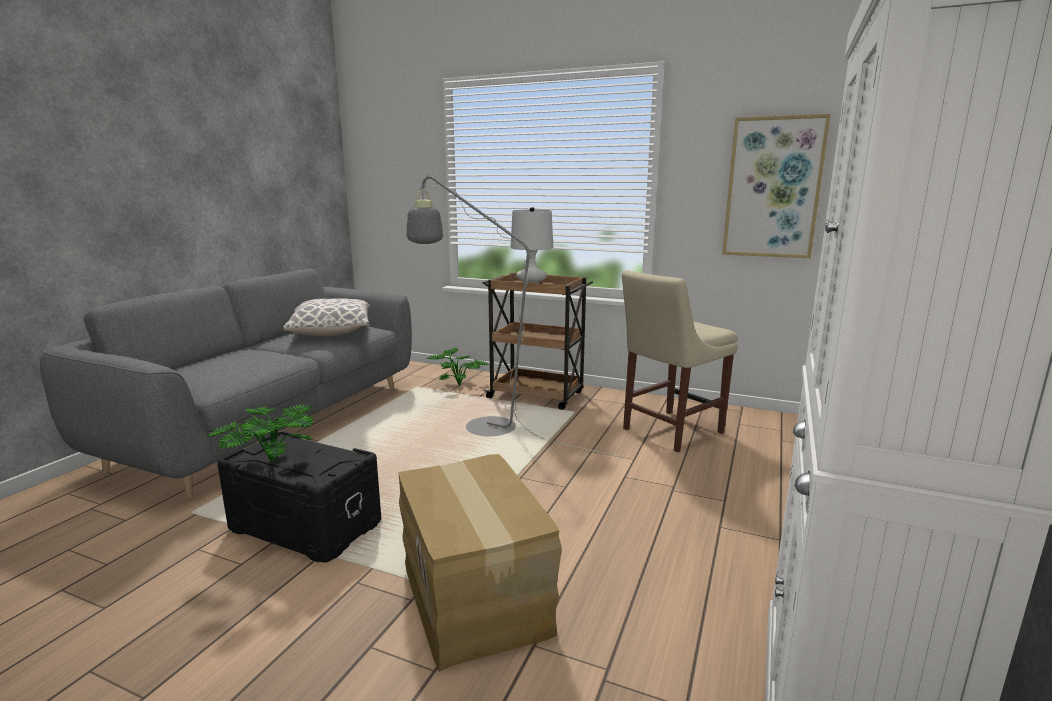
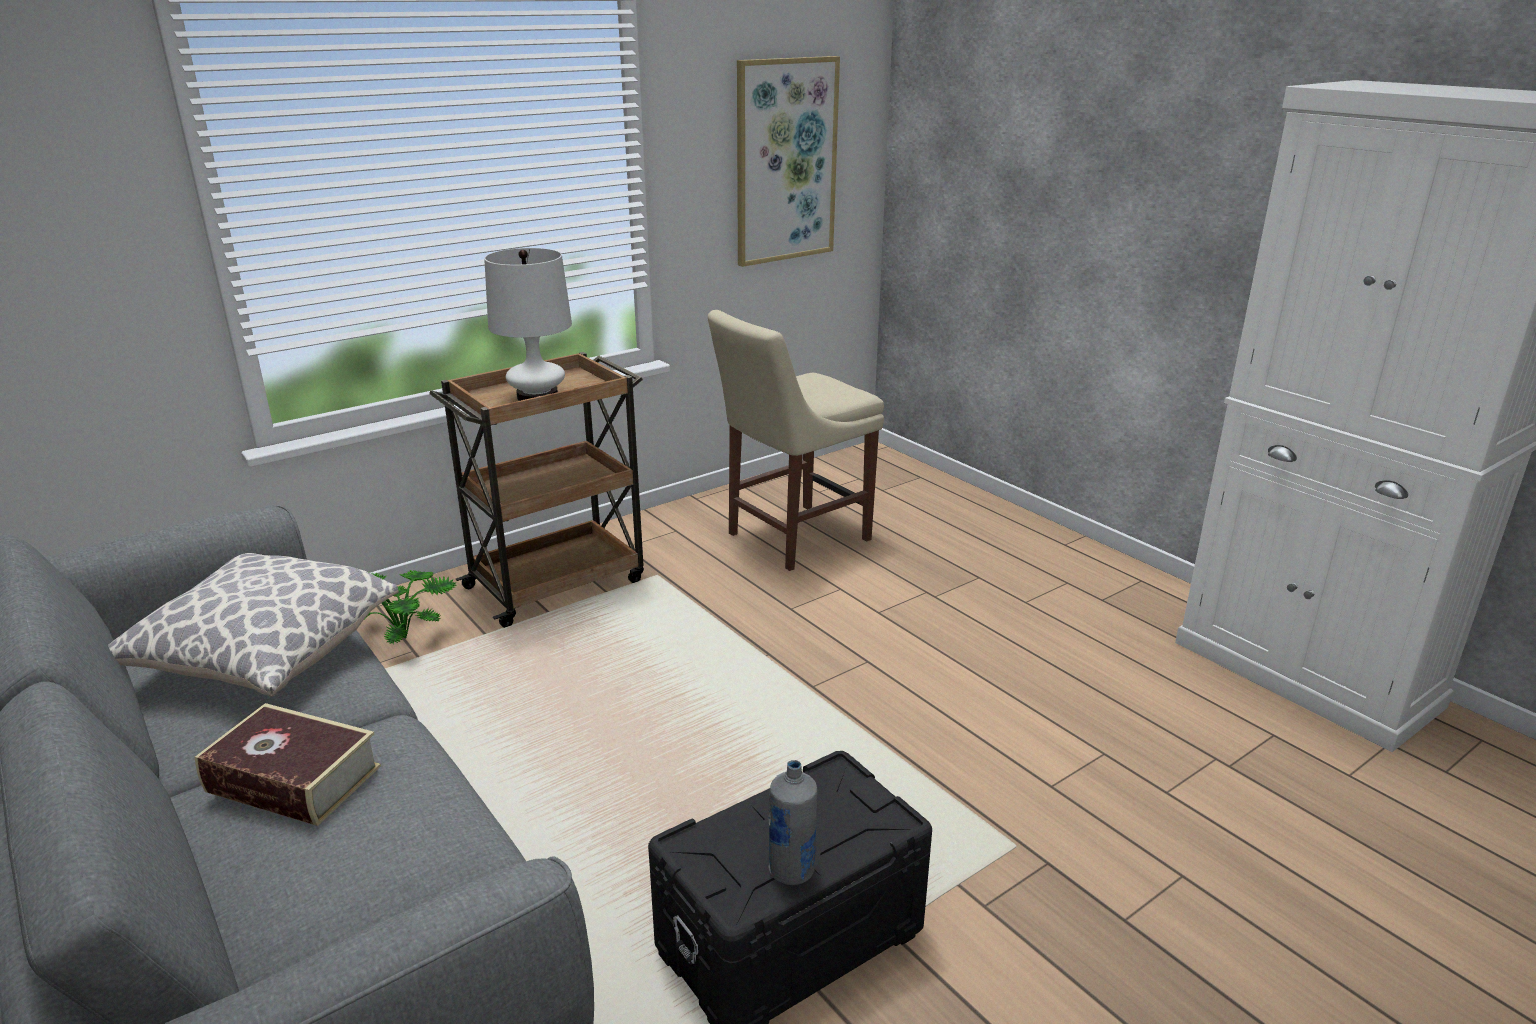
camera: 60 degrees left, 10 degrees up
(254, 353) = (293, 779): none -> book
(270, 464) = (792, 871): potted plant -> grey bottle
(476, 595) = (1065, 806): cardboard box -> none
(479, 424) = (599, 667): grey floor lamp -> none
(669, 431) = (792, 538): beige chair -> beige chair turned 60 degrees clockwise

